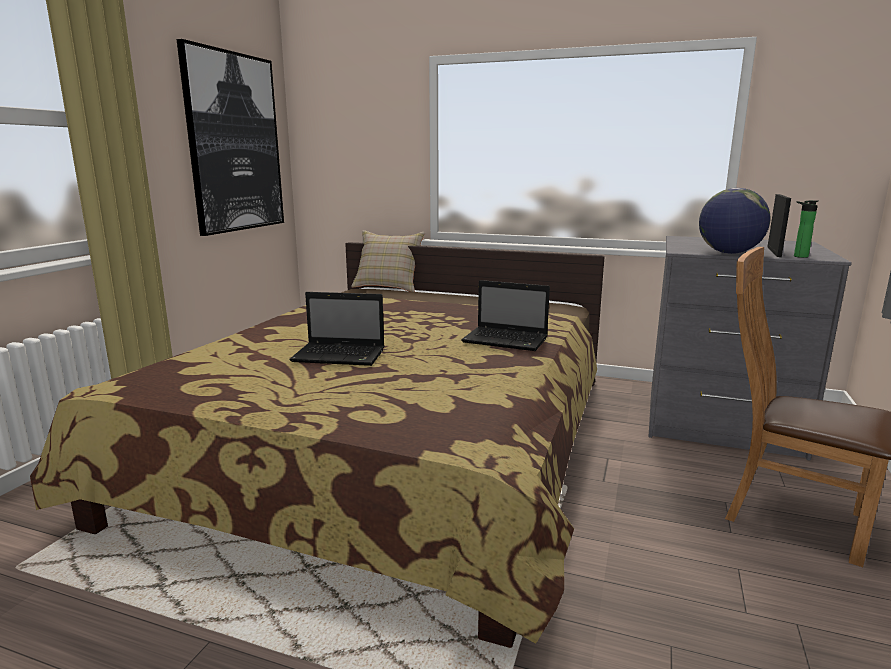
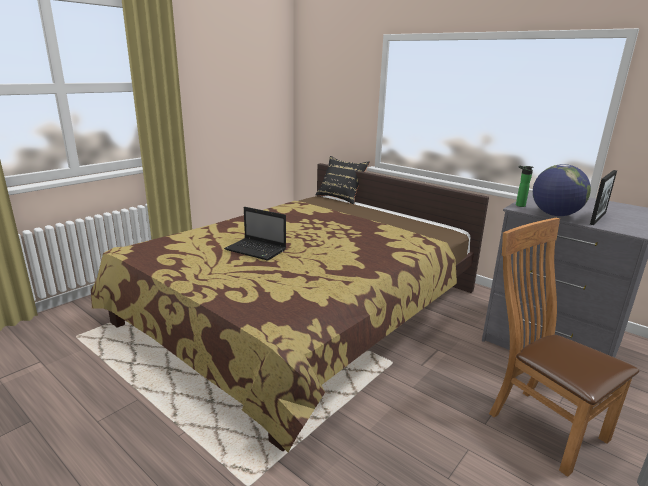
camera: 20 degrees right, 5 degrees up
(235, 143) = (249, 93): picture -> none
(388, 286) = (341, 197): beige pillow -> black pillow
(507, 340) = (370, 255): laptop -> none
(798, 256) = (610, 226): bottle -> bottle (518, 205)

